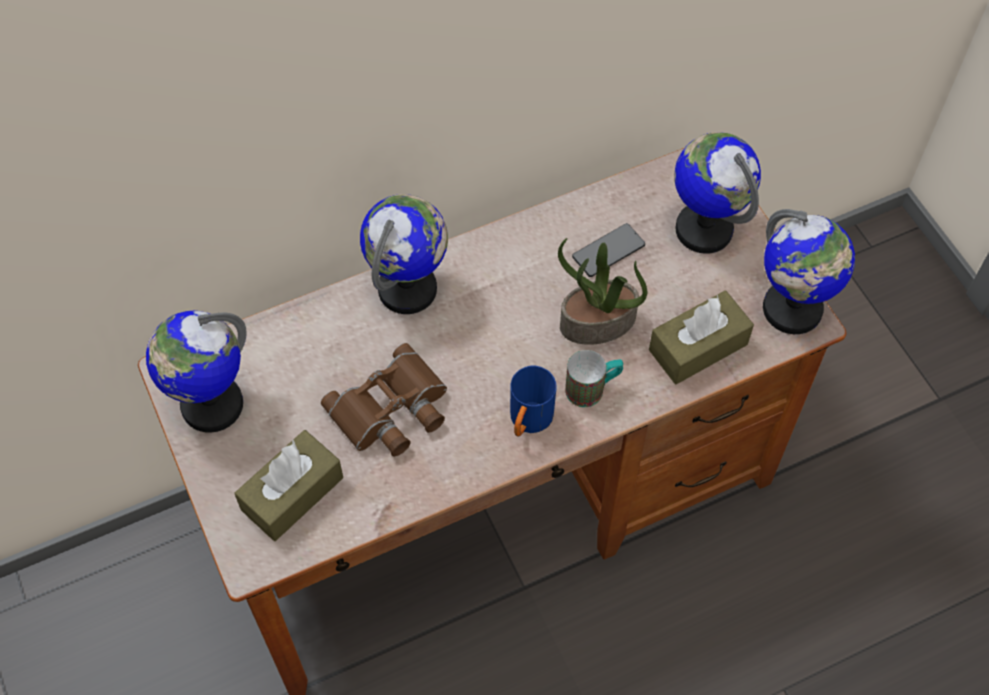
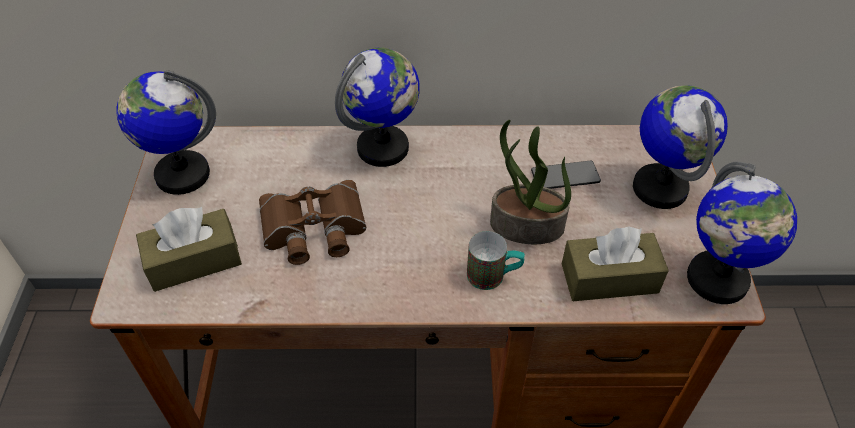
camera: 25 degrees right, 10 degrees down
(528, 422) = (421, 281): blue mug -> none

